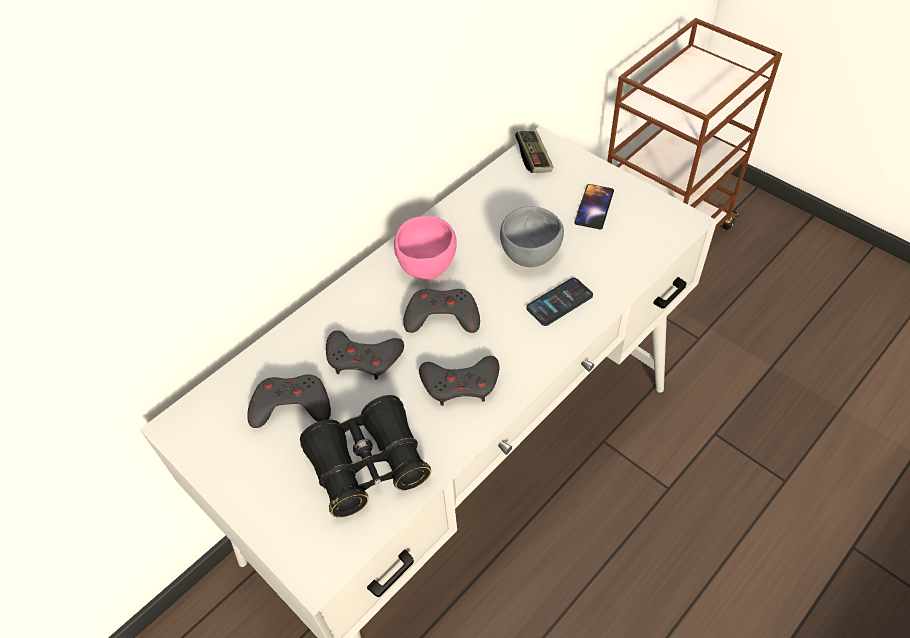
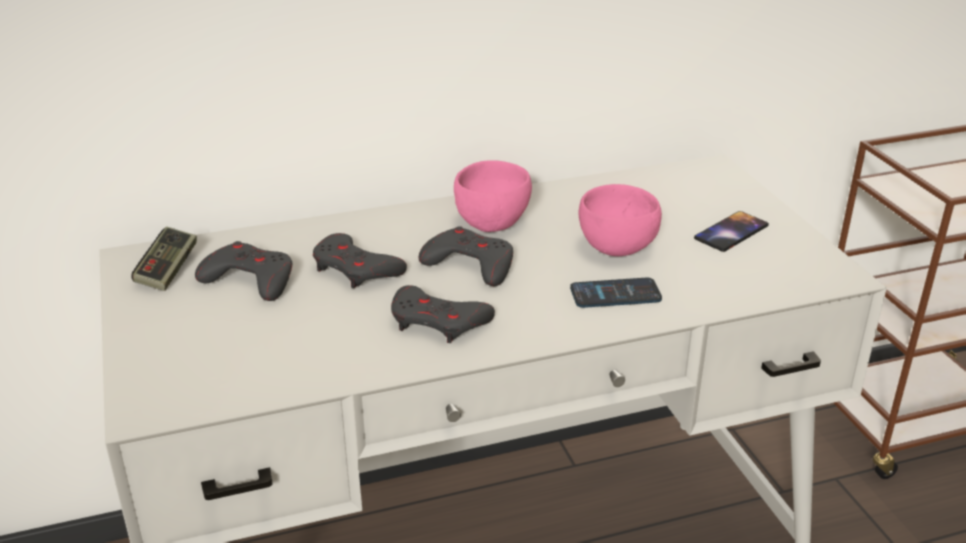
camera: 25 degrees right, 20 degrees down
(368, 465) = (278, 349): black binoculars -> none
(532, 255) = (619, 248): grey bowl -> pink bowl
(533, 158) = (692, 176): game controller -> game controller (168, 270)

